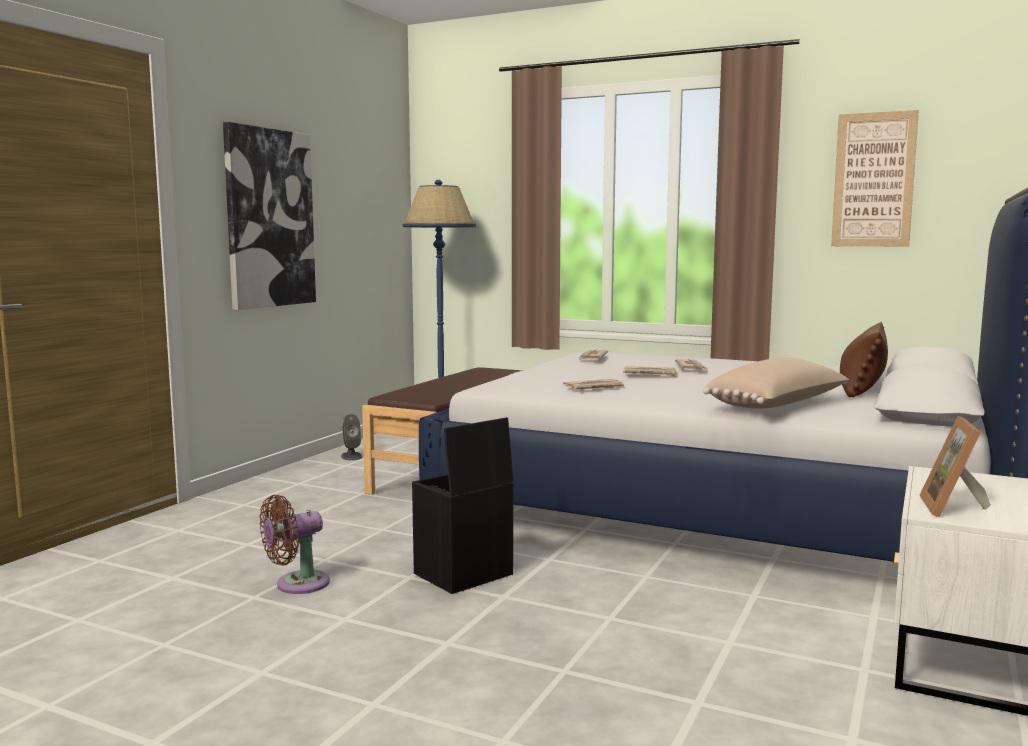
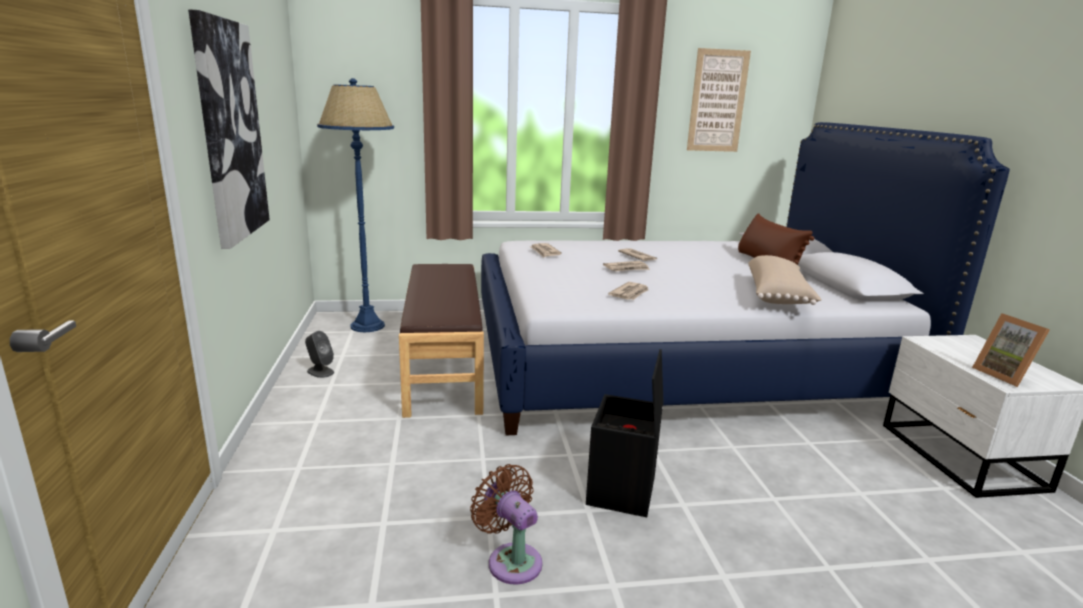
camera: 35 degrees left, 10 degrees up
(297, 584) = (511, 560): brown fan -> brown fan turned 120 degrees clockwise

